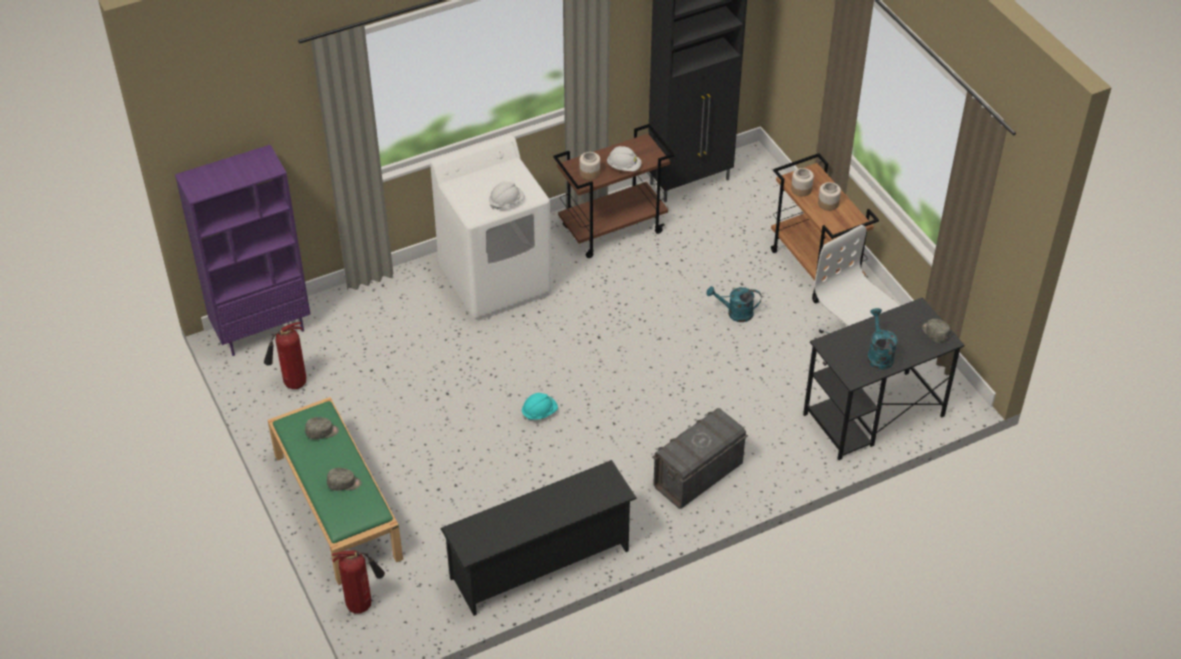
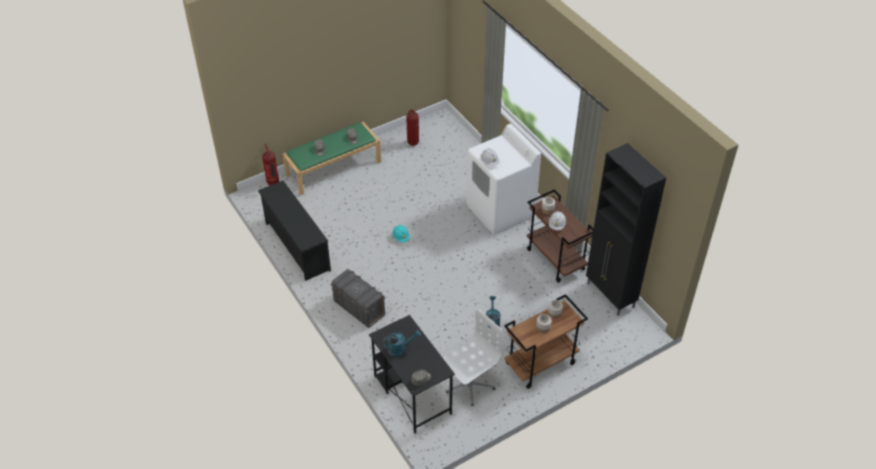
camera: 85 degrees right, 0 degrees up
(262, 330) = (448, 126): purple bookcase -> none

